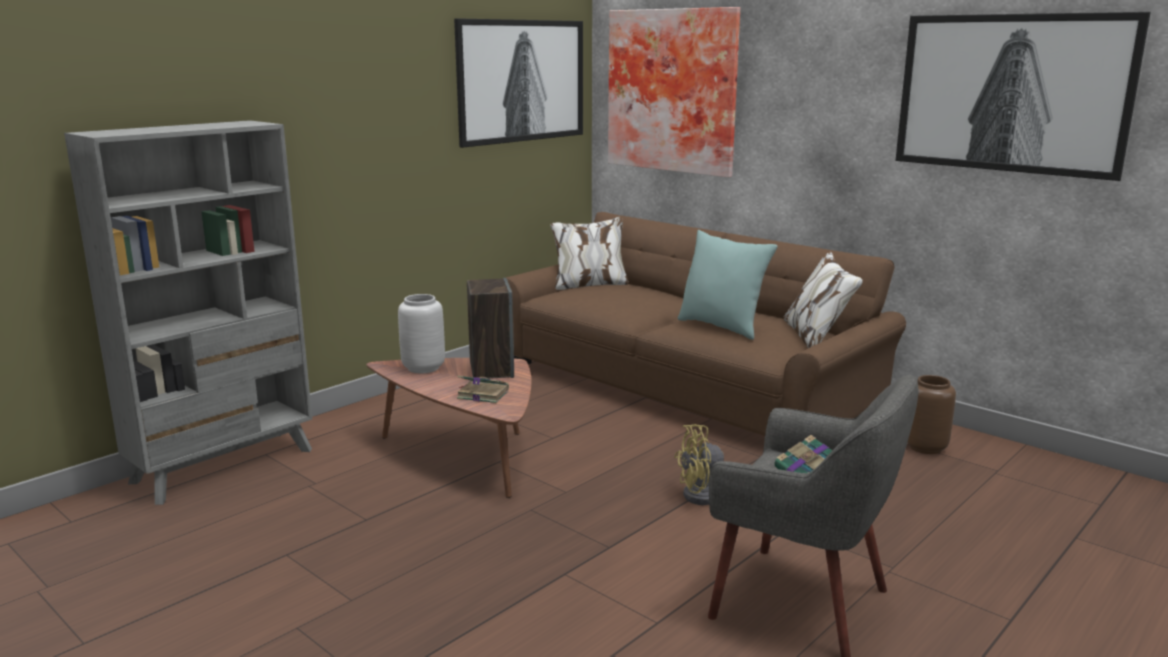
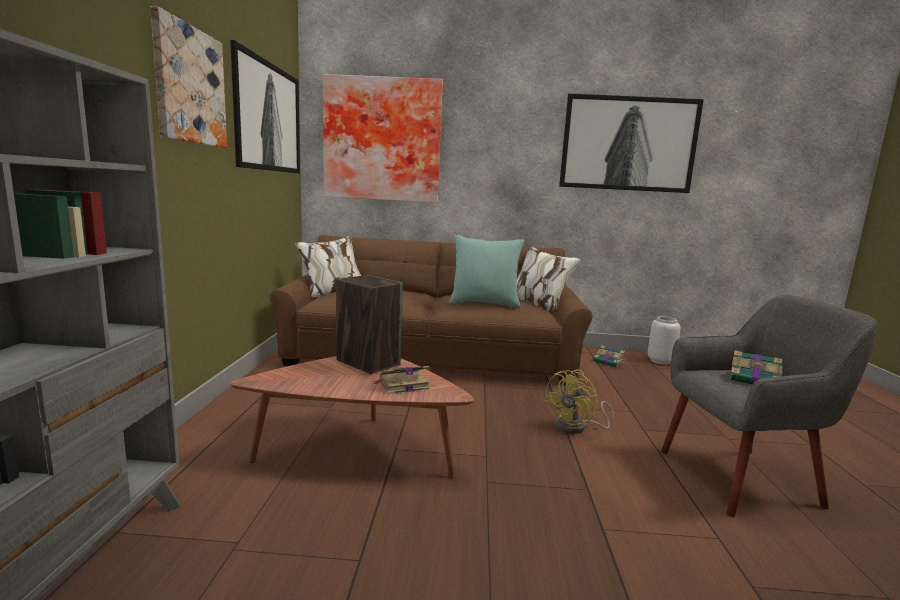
camera: 40 degrees left, 5 degrees down
(392, 83) = (189, 86): none -> picture
(423, 368) = (302, 375): grey vase -> grey vase (660, 361)
(926, 448) = (609, 362): brown vase -> book

